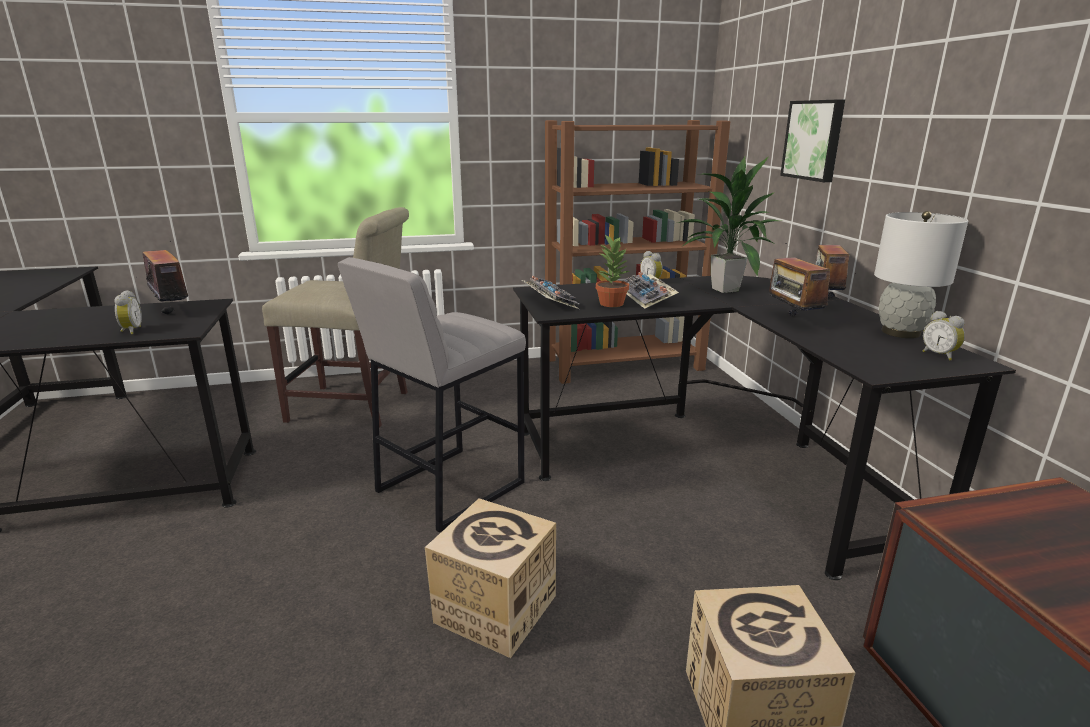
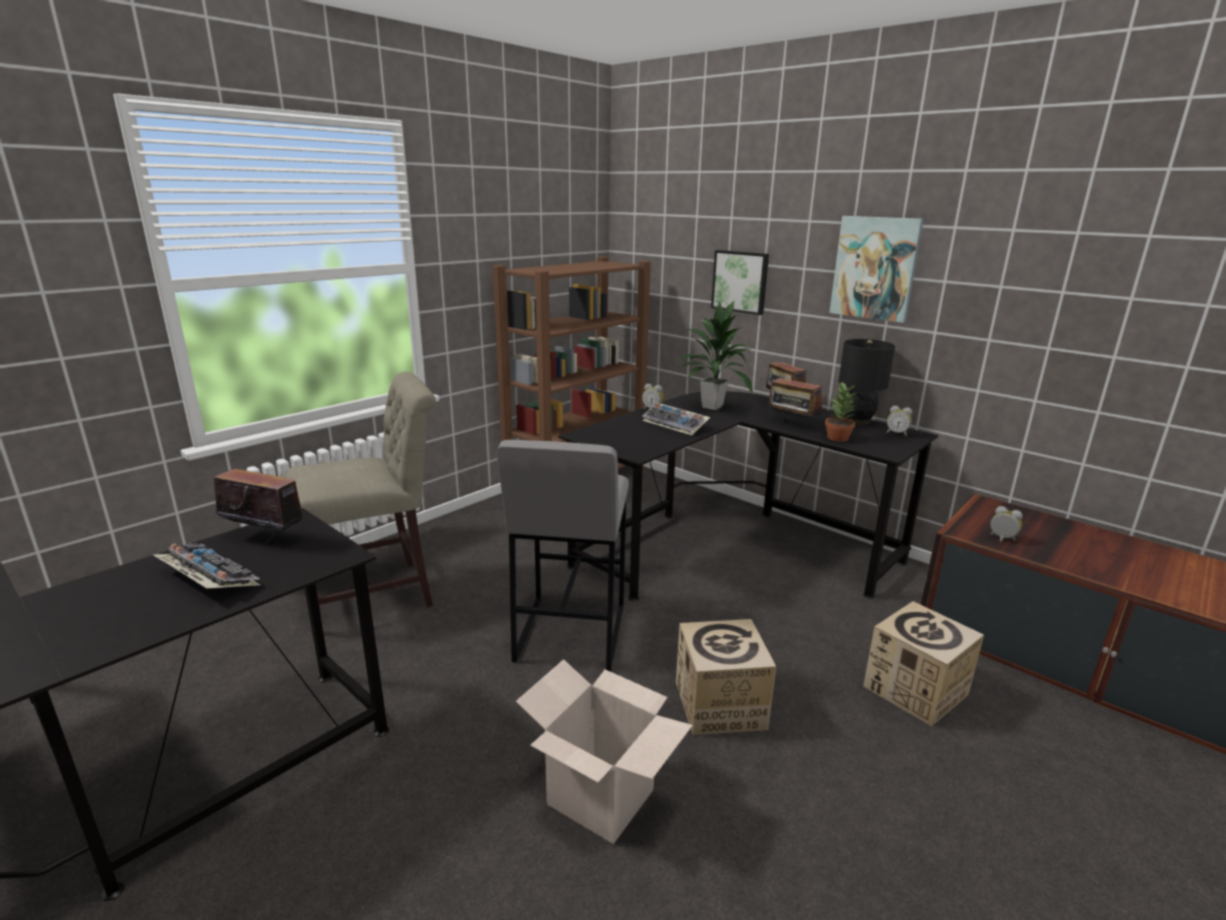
camera: 35 degrees left, 0 degrees up
(130, 331) = (277, 572): alarm clock -> alarm clock (1001, 539)
(289, 633) = (601, 797): none -> cardboard box
(548, 300) = (611, 442): keyboard -> keyboard (207, 578)
(611, 303) = (661, 435): potted plant -> potted plant (837, 438)
(901, 332) = (857, 421): white table lamp -> black table lamp
(964, 105) = (875, 268): none -> picture

